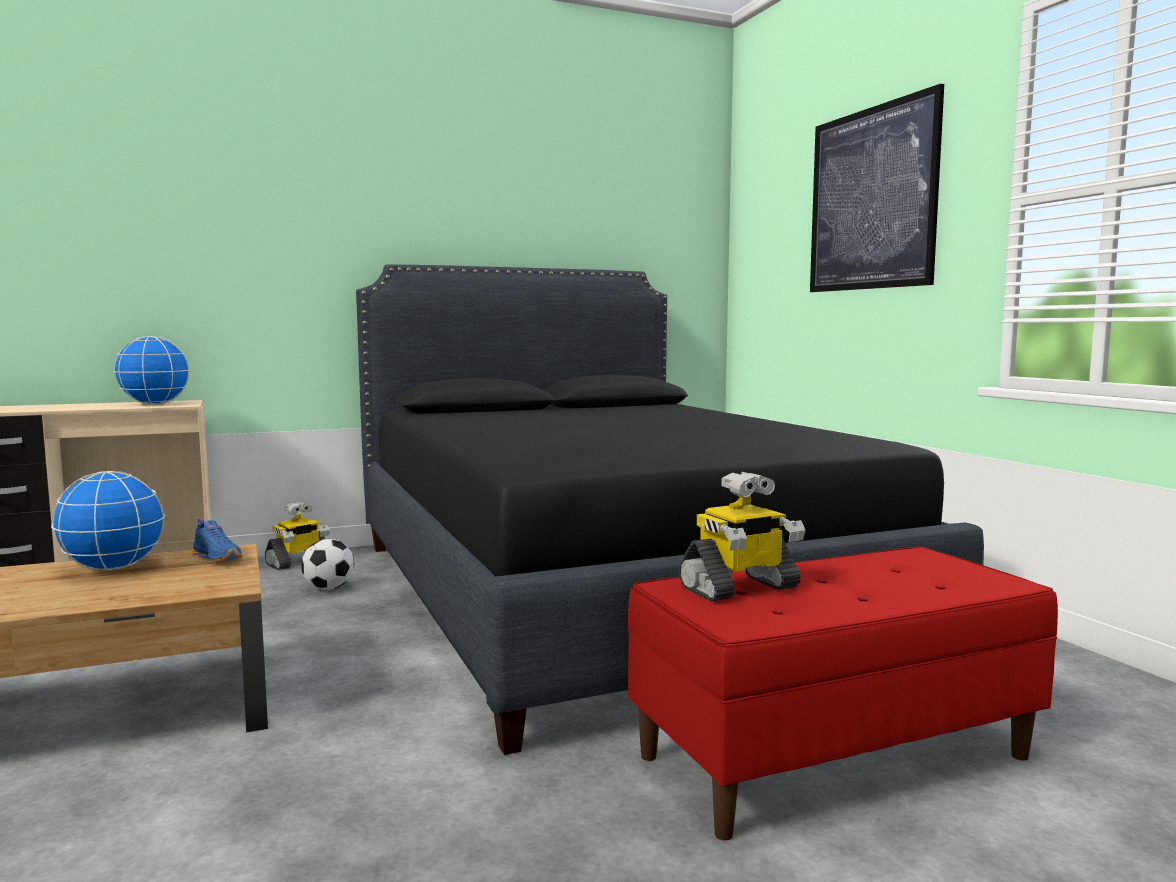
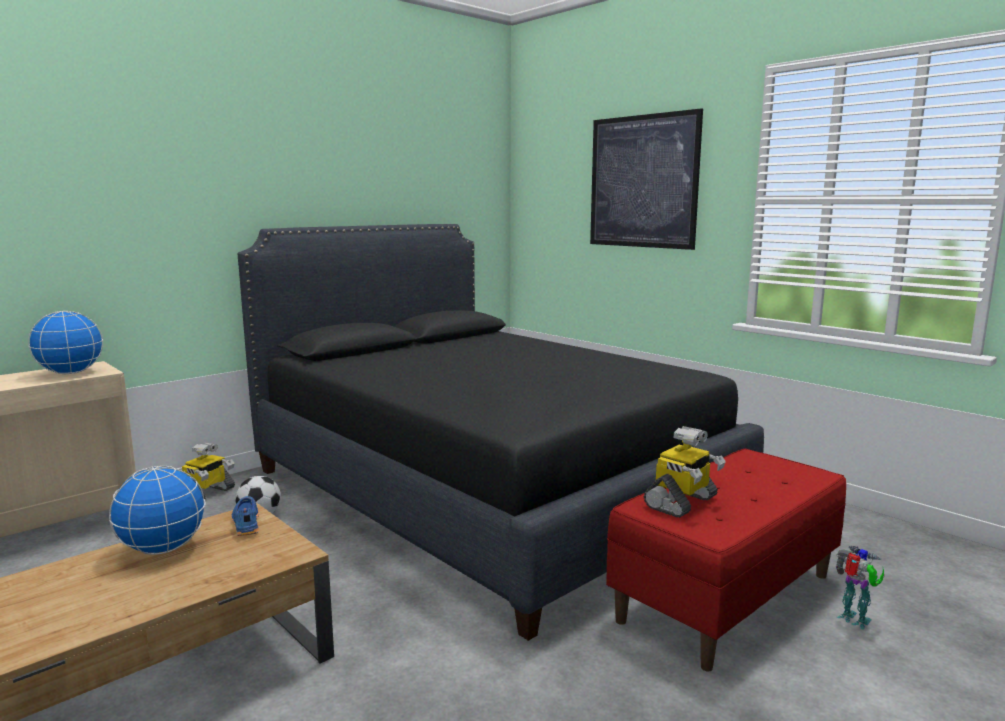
camera: 20 degrees left, 5 degrees up
(218, 558) = (245, 523): blue shoe -> blue shoe turned 135 degrees counterclockwise
(1030, 825) = (854, 621): none -> toy robot

